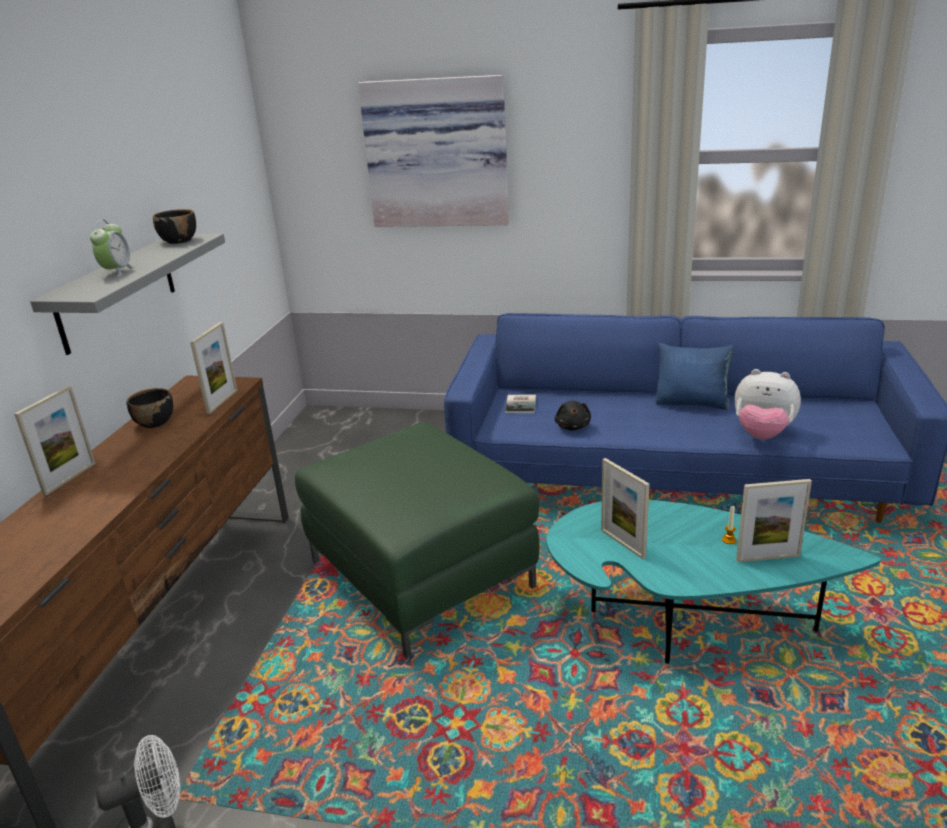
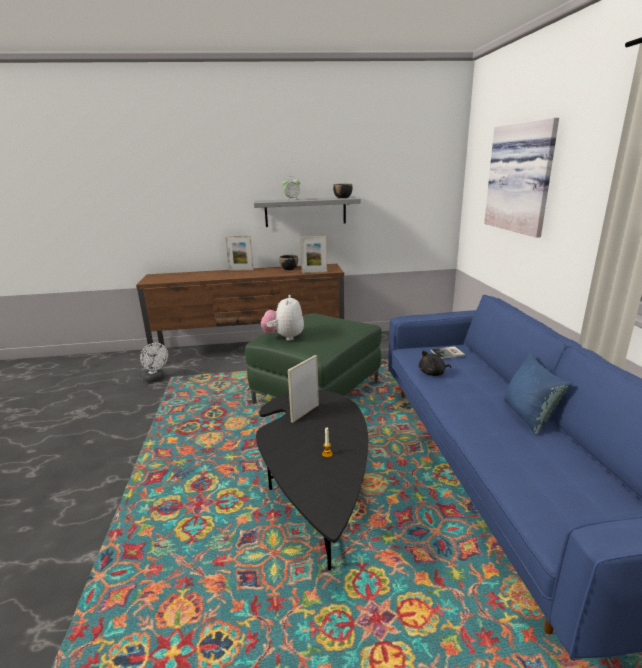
camera: 70 degrees right, 5 degrees down
(682, 619) = (317, 492): turquoise coffee table -> black coffee table
(762, 434) = (500, 456): plush toy -> plush toy (284, 337)
(768, 558) = (310, 473): picture frame -> none

